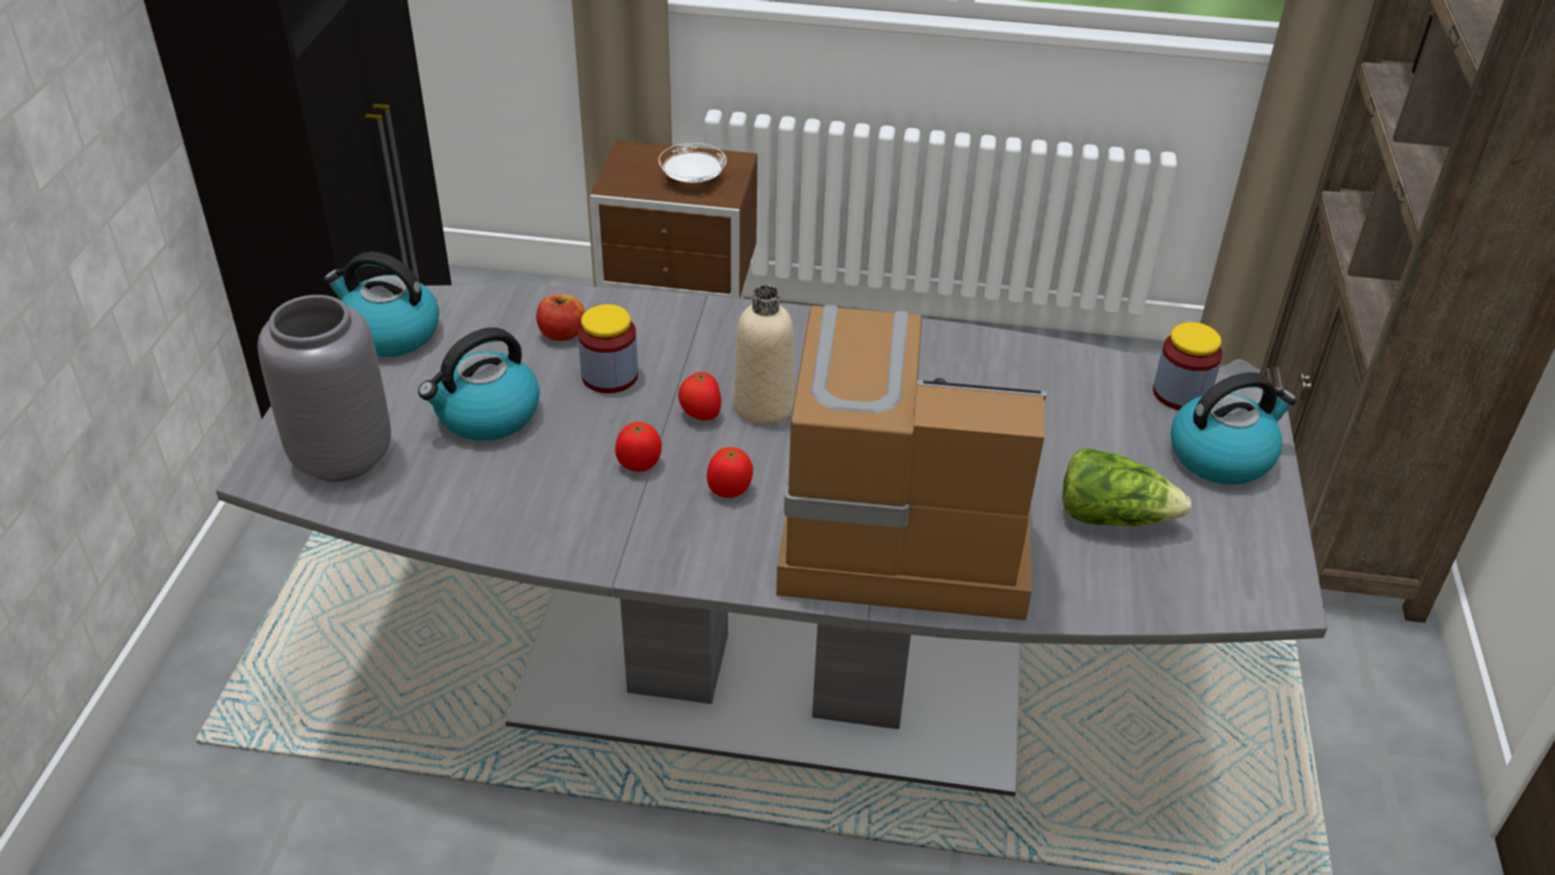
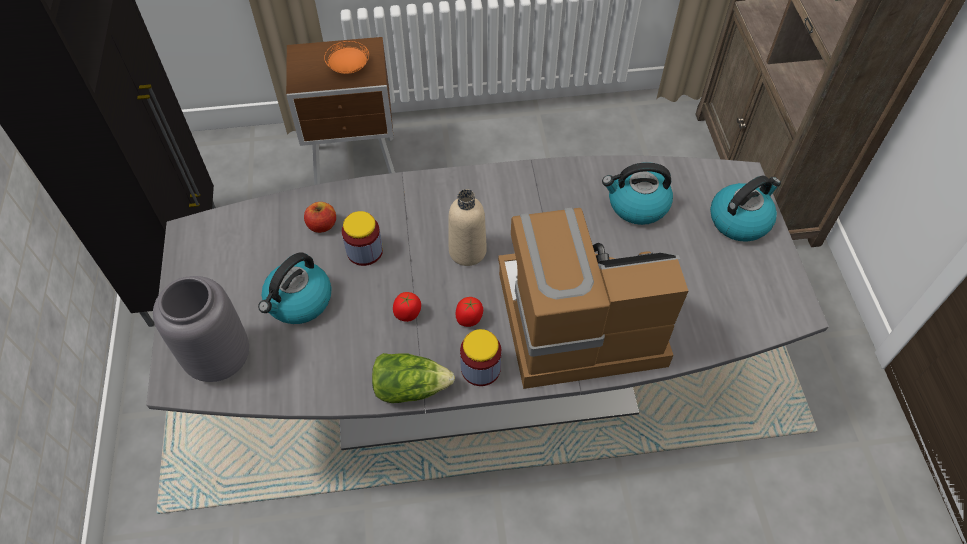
camera: 15 degrees left, 15 degrees up
(389, 334) = (210, 252): kettle -> kettle (636, 205)
(693, 179) = (349, 67): white plate -> orange plate
(700, 415) = (431, 267): tomato -> none
(1113, 516) = (693, 279): lettuce -> lettuce (410, 387)
(1181, 393) = (704, 180): jar -> jar (480, 368)

